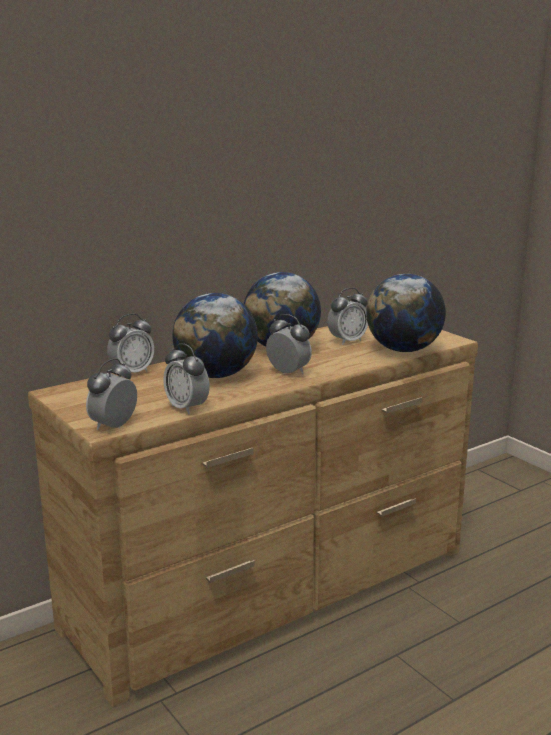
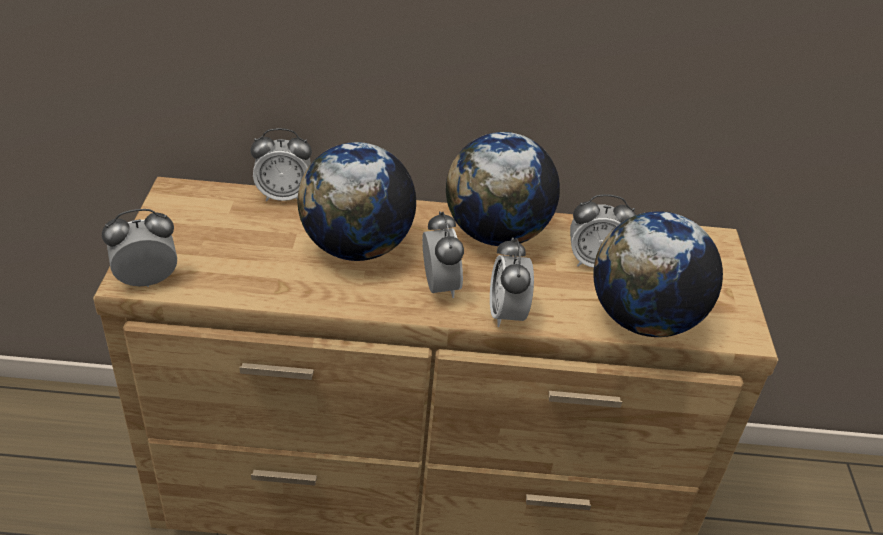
camera: 35 degrees right, 20 degrees up
(187, 408) = (251, 290): alarm clock -> alarm clock (506, 314)

